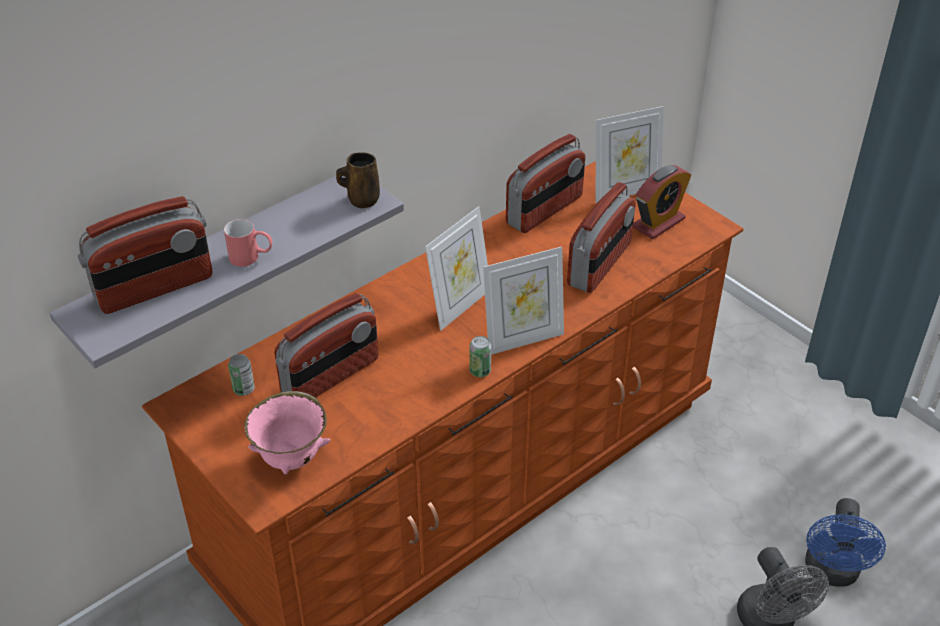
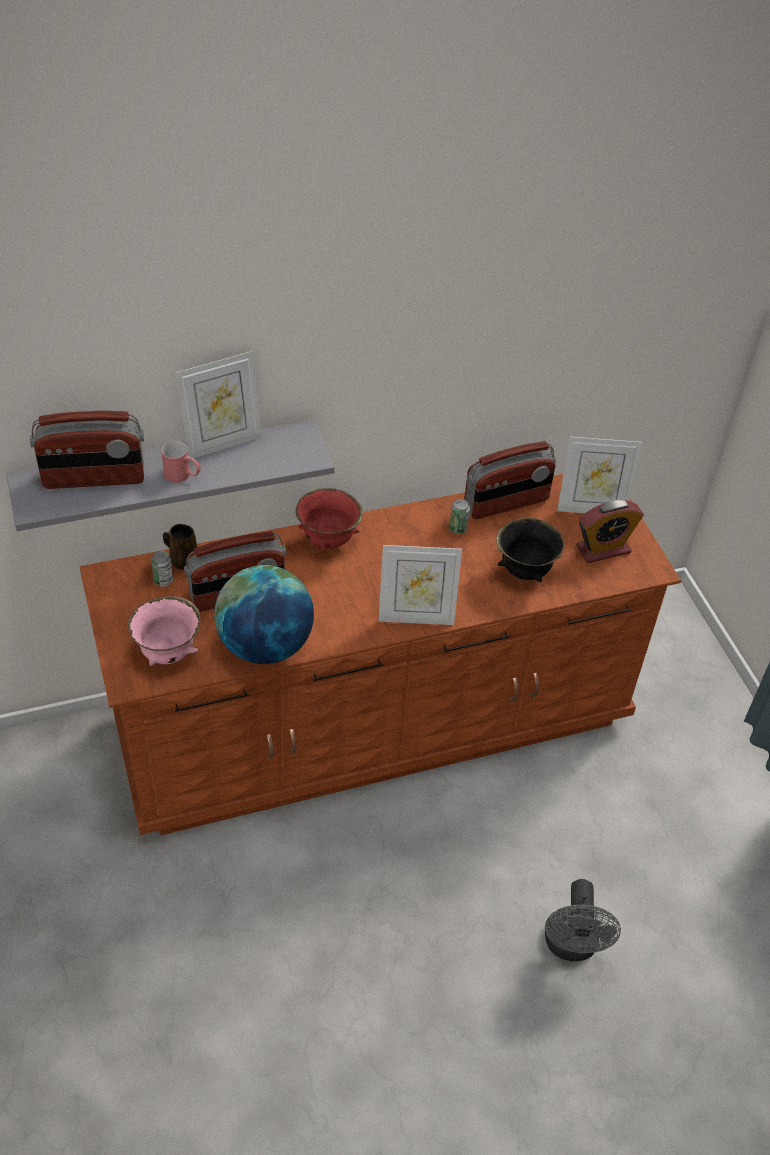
camera: 20 degrees right, 5 degrees up
(361, 199) = (301, 452): brown mug -> brown mug (182, 560)
(389, 416) = (265, 645): none -> globe
(393, 298) = (328, 541): none -> red bowl
(459, 306) = (379, 568): picture frame -> picture frame (222, 443)
(480, 371) = (362, 633): can -> can (458, 528)
(600, 264) = (525, 571): radio -> black bowl
(832, 573) = (654, 925): blue fan -> none

